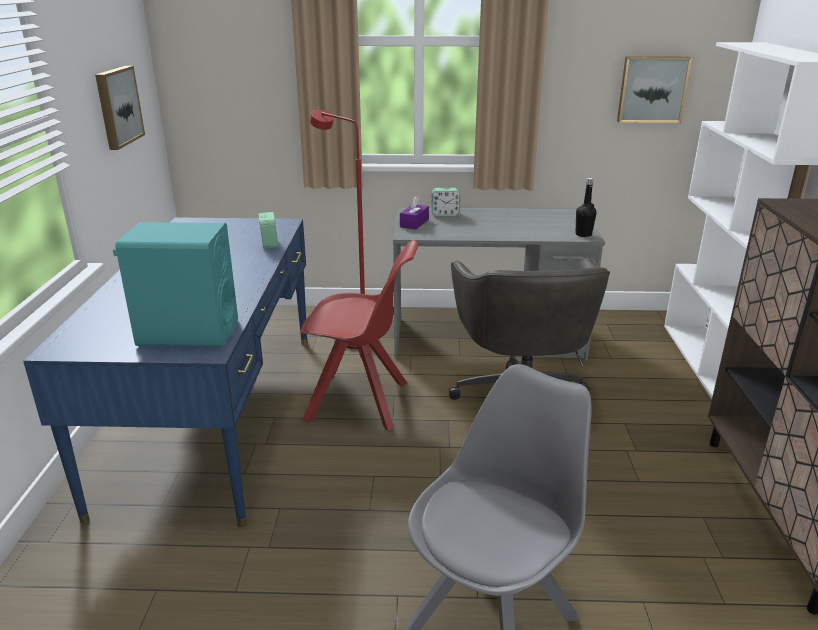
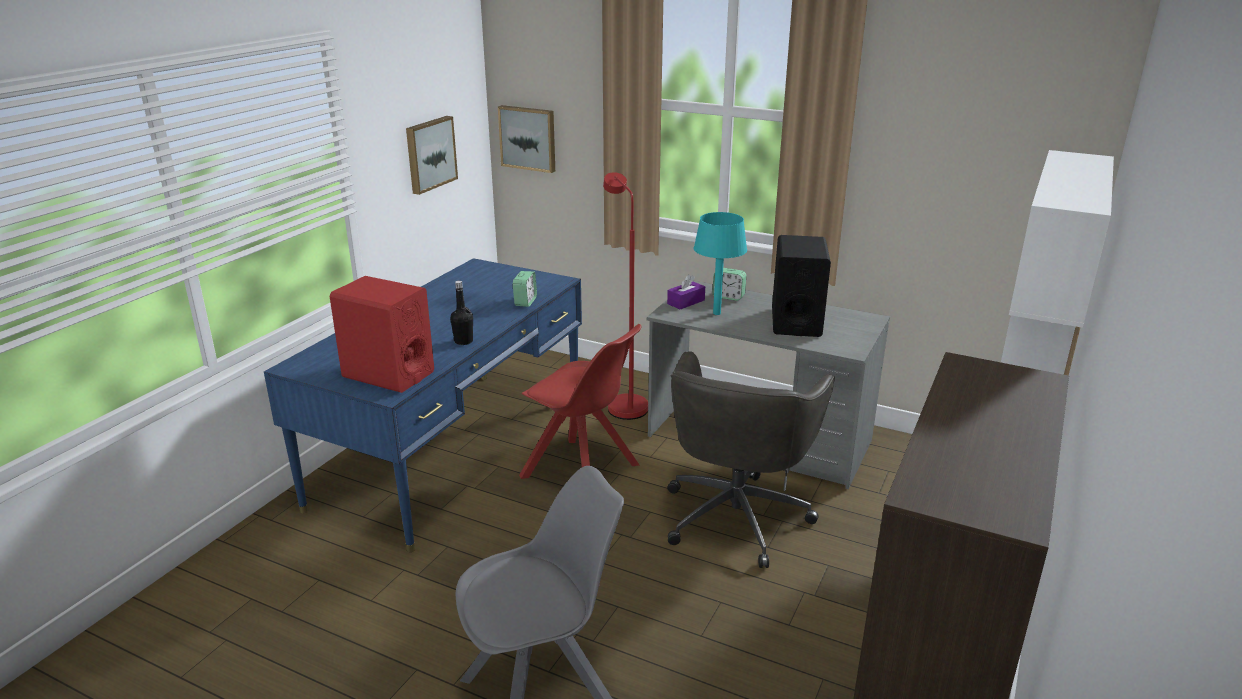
camera: 25 degrees right, 0 degrees up
(188, 333) = (388, 374): turquoise speaker -> red speaker
(450, 227) = (717, 313): none -> turquoise table lamp
(520, 223) = (796, 322): none -> black speaker
(583, 234) = (850, 348): black bottle -> black bottle (463, 341)
(652, 89) = (989, 191): picture -> picture (528, 138)

